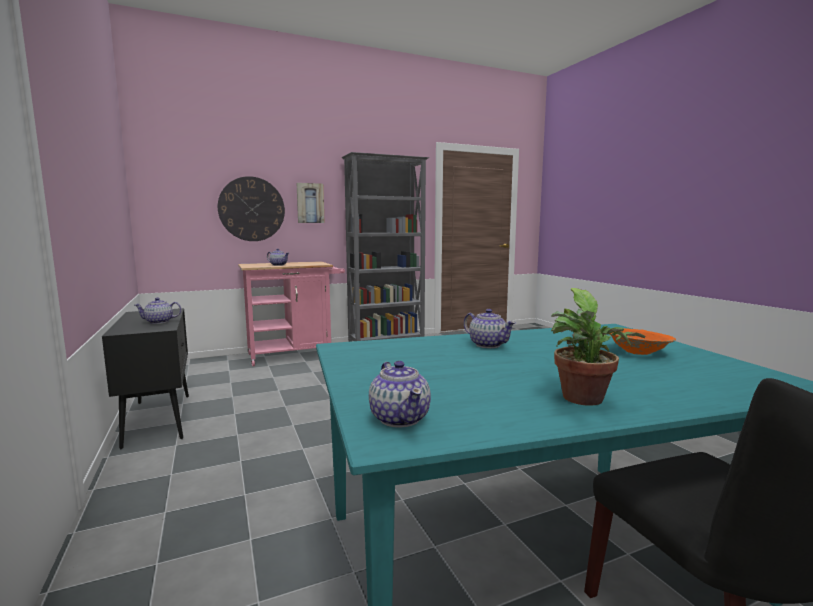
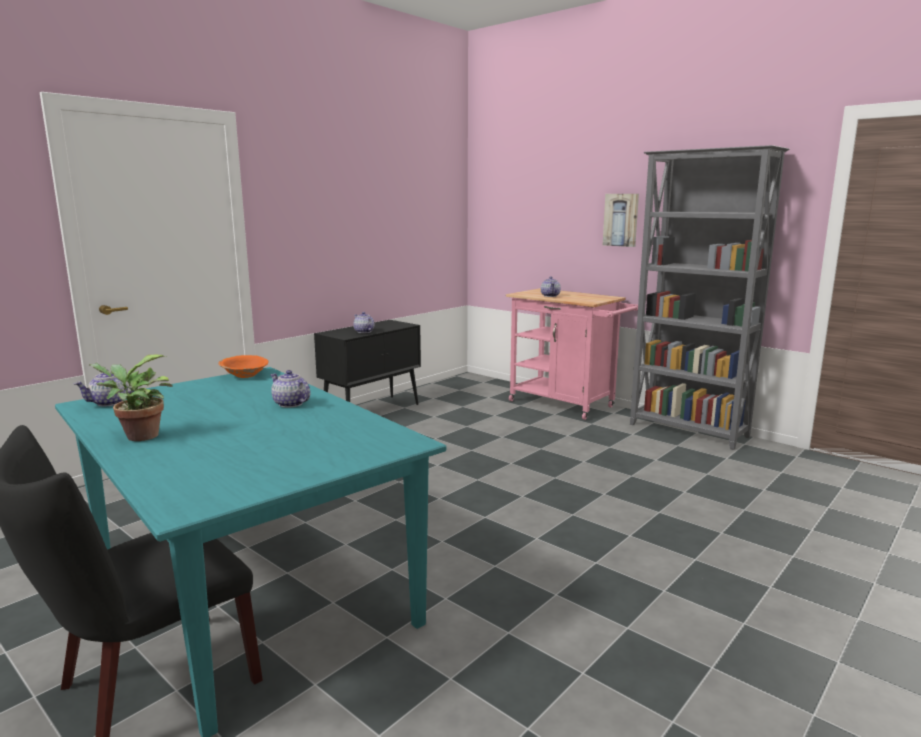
camera: 65 degrees right, 5 degrees up
(251, 209) = (559, 227): wall clock -> none
(487, 344) = (290, 404): teapot -> teapot turned 105 degrees clockwise
(637, 352) = (290, 452): orange bowl -> orange bowl (244, 375)

